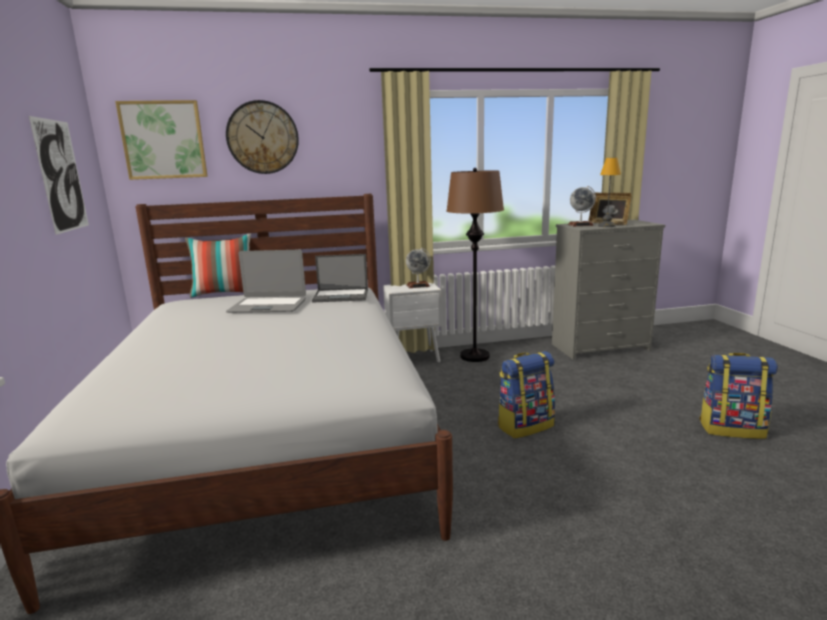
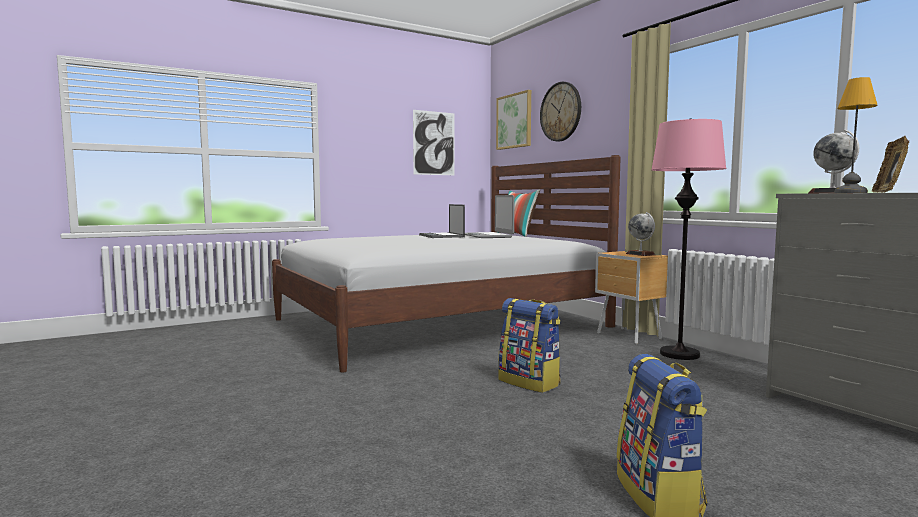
camera: 70 degrees right, 10 degrees down
(342, 296) = (536, 240): laptop -> laptop (442, 236)
(415, 359) = (629, 337): white nightstand -> brown nightstand
(474, 356) = (679, 354): brown floor lamp -> pink floor lamp

